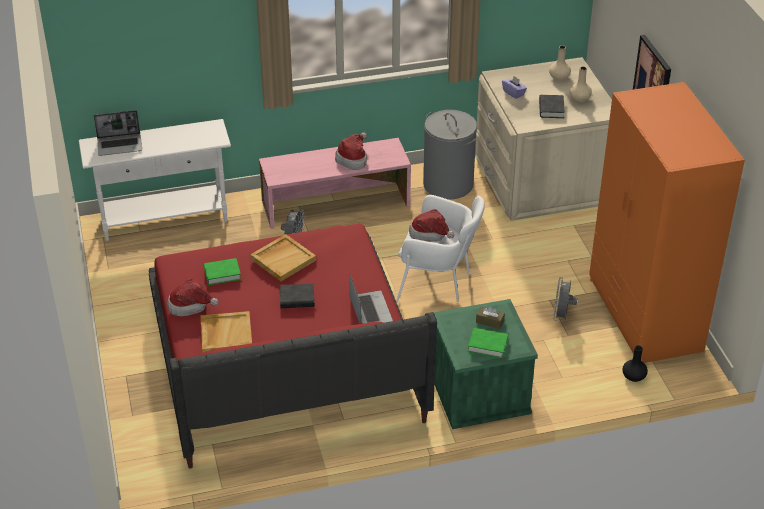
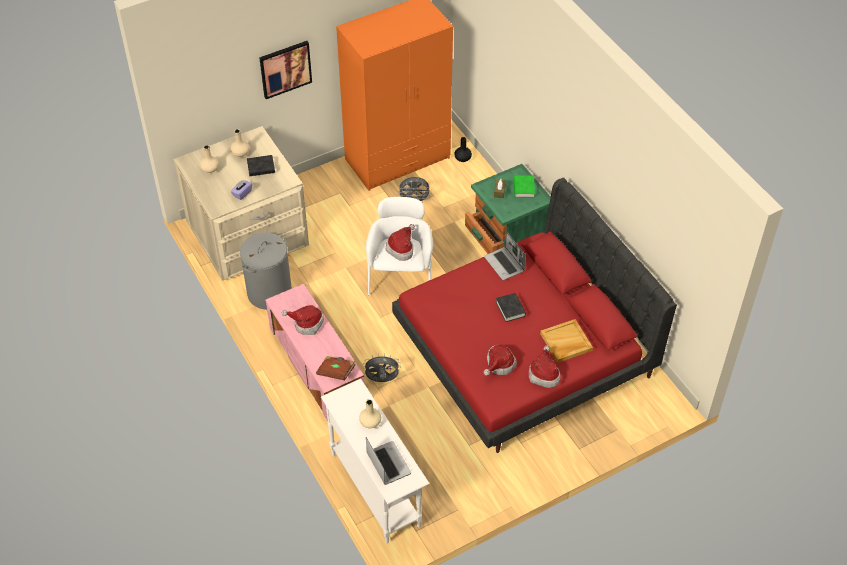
camera: 105 degrees left, 10 degrees up
(173, 142) = (370, 422): none -> beige vase
(222, 274) = (499, 365): green book -> hat
(280, 169) = (336, 372): none -> brown book
(283, 259) = (469, 328): beige tray -> none
(369, 310) = (504, 264): laptop -> laptop turned 90 degrees counterclockwise

